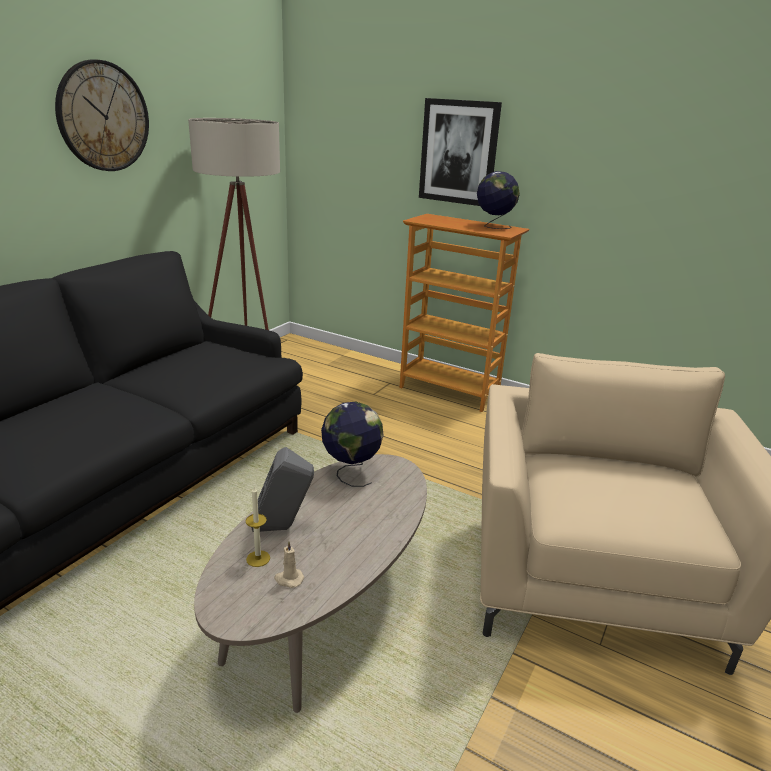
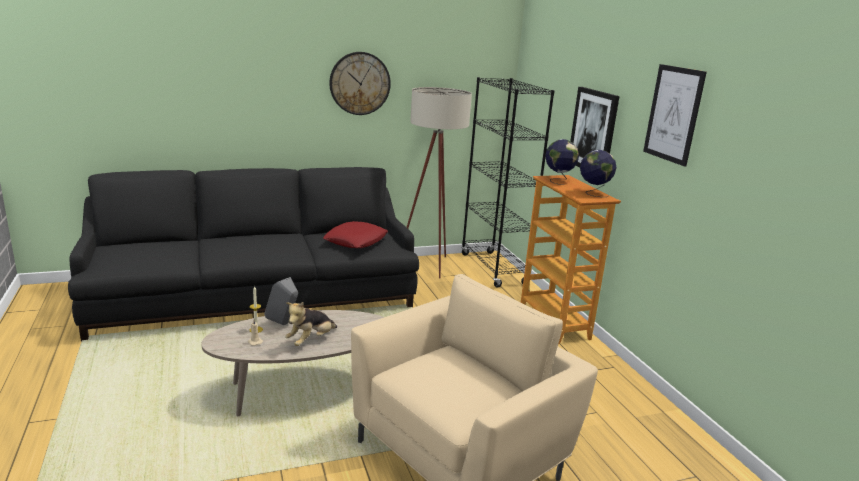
camera: 40 degrees right, 5 degrees down
(206, 366) = (356, 241): none -> red pillow
(316, 355) = (493, 269): none -> black bookcase
(351, 473) = (352, 318): globe -> globe (558, 180)
(357, 532) = (311, 340): none -> plush toy
(600, 113) = (673, 114): none -> picture

